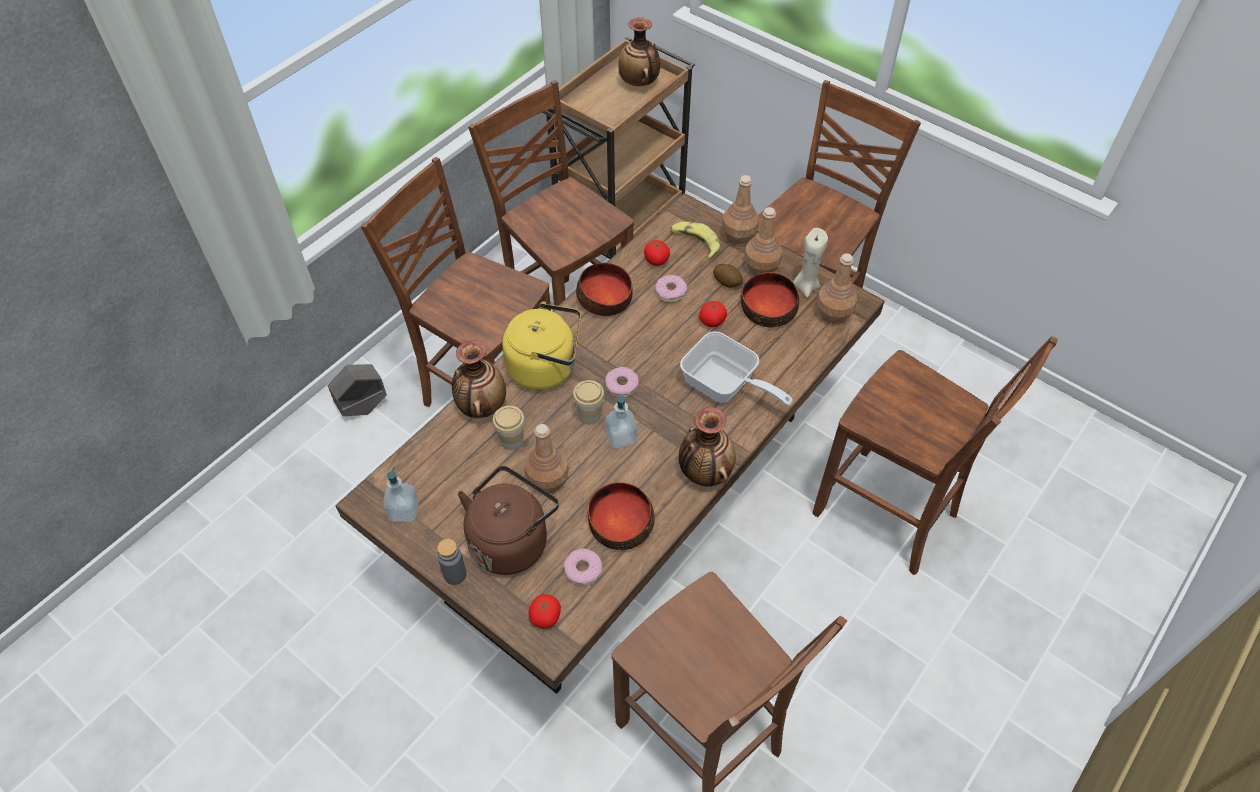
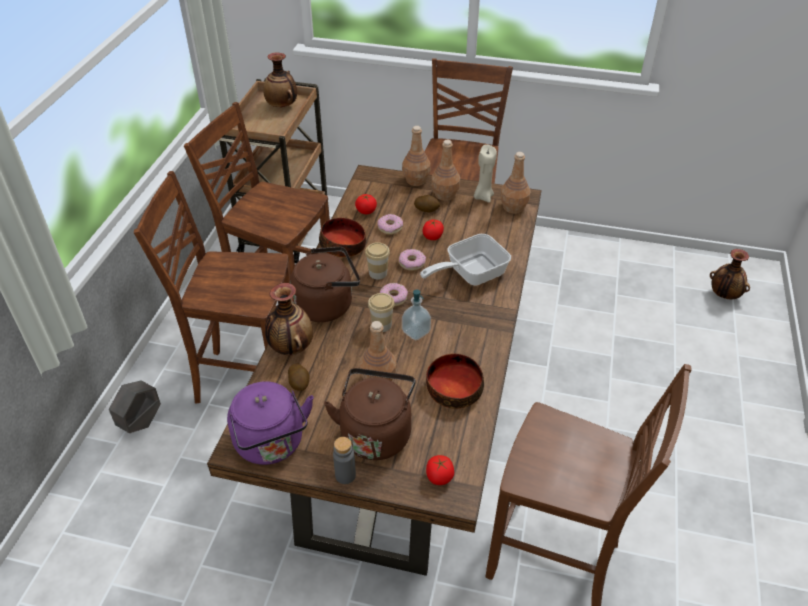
camera: 25 degrees left, 10 degrees down
(404, 511) = (272, 445): soap dispenser -> purple kettle
(467, 452) = (299, 383): none -> potato
(511, 440) = (331, 362): cup -> cup (378, 273)
(546, 367) = (327, 304): yellow kettle -> brown kettle
(583, 570) = (447, 432): donut -> donut (412, 263)
(695, 242) = (387, 192): banana -> none
(704, 472) = (493, 333): vase -> vase (724, 295)
(725, 386) = (470, 274): frying pan -> frying pan turned 135 degrees clockwise
(768, 308) = (466, 217): bowl -> none
(888, 515) = (589, 354): brown chair -> none

